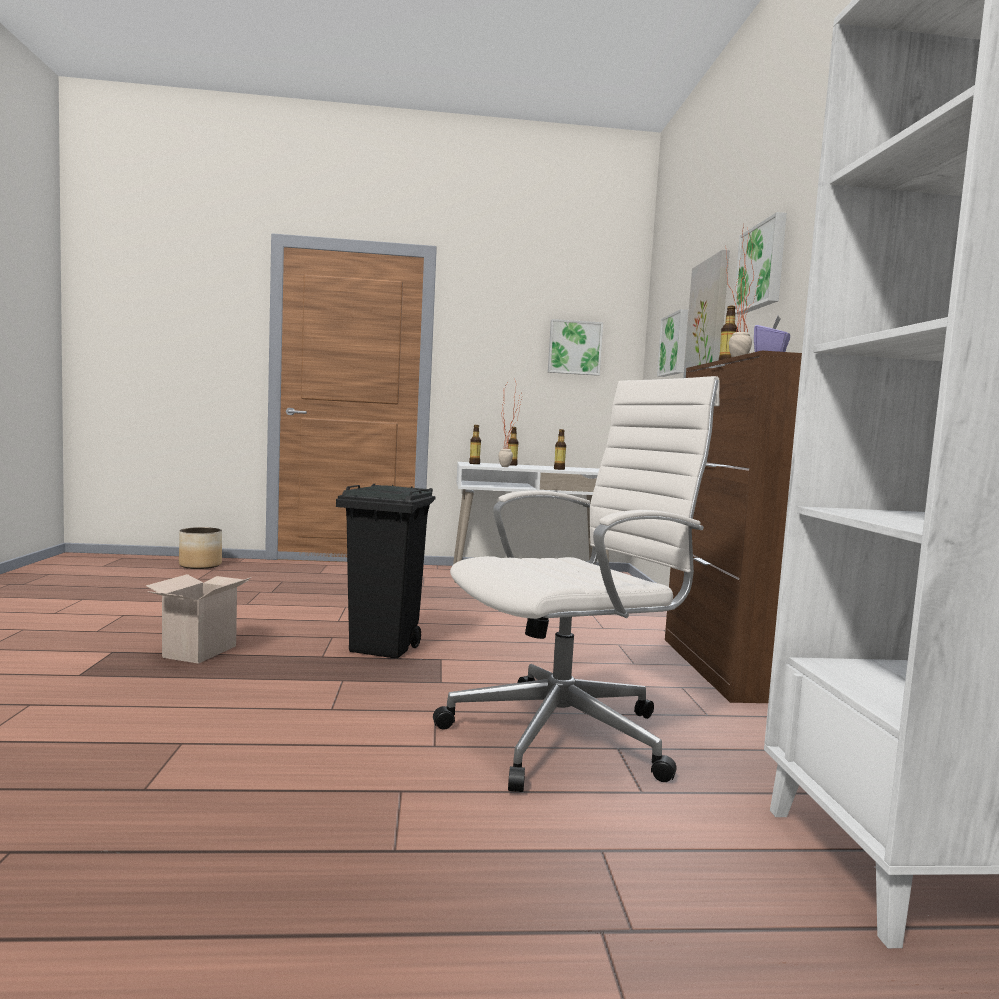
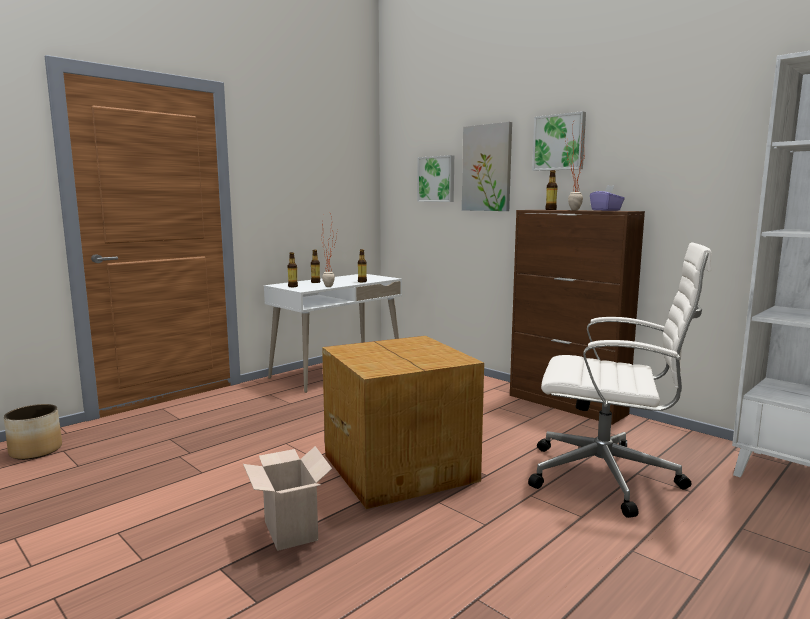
camera: 40 degrees left, 5 degrees up
(384, 649) = (400, 466): black trash can -> cardboard box
(566, 735) = (608, 477): white office chair -> white office chair turned 90 degrees clockwise
(574, 347) = (337, 176): picture -> none

